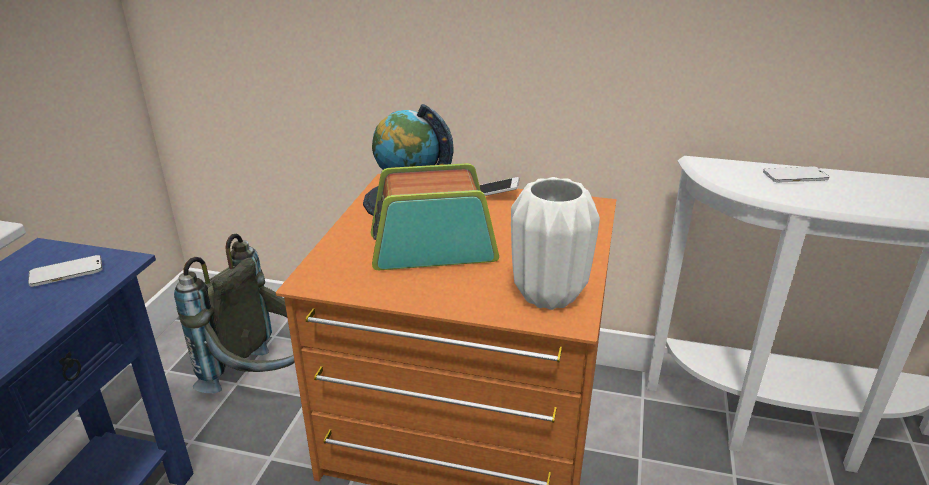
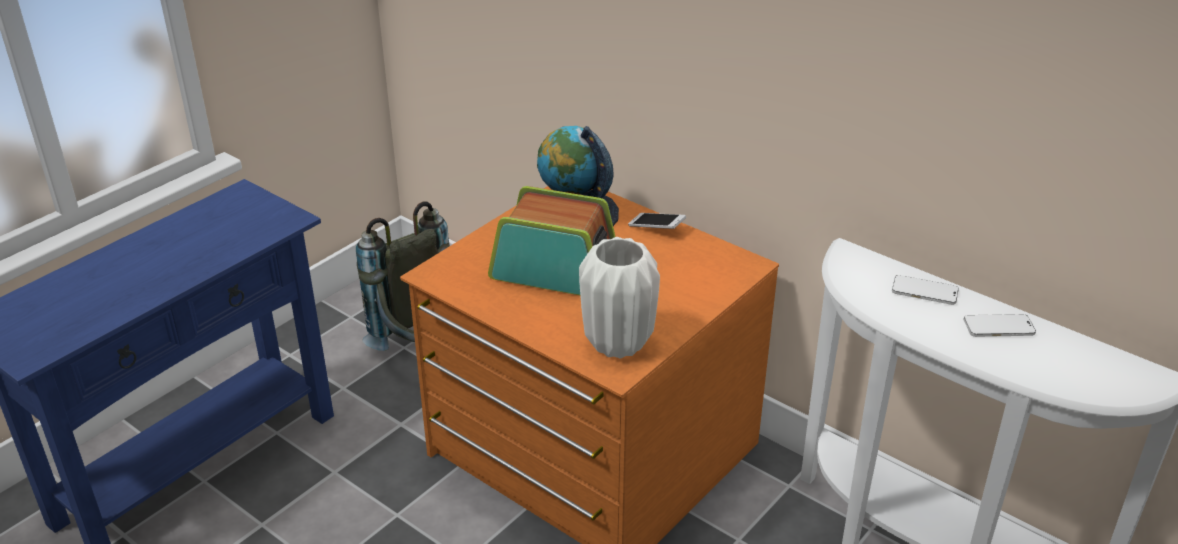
camera: 25 degrees right, 5 degrees up
(67, 273) = (251, 218): phone -> phone (998, 327)

